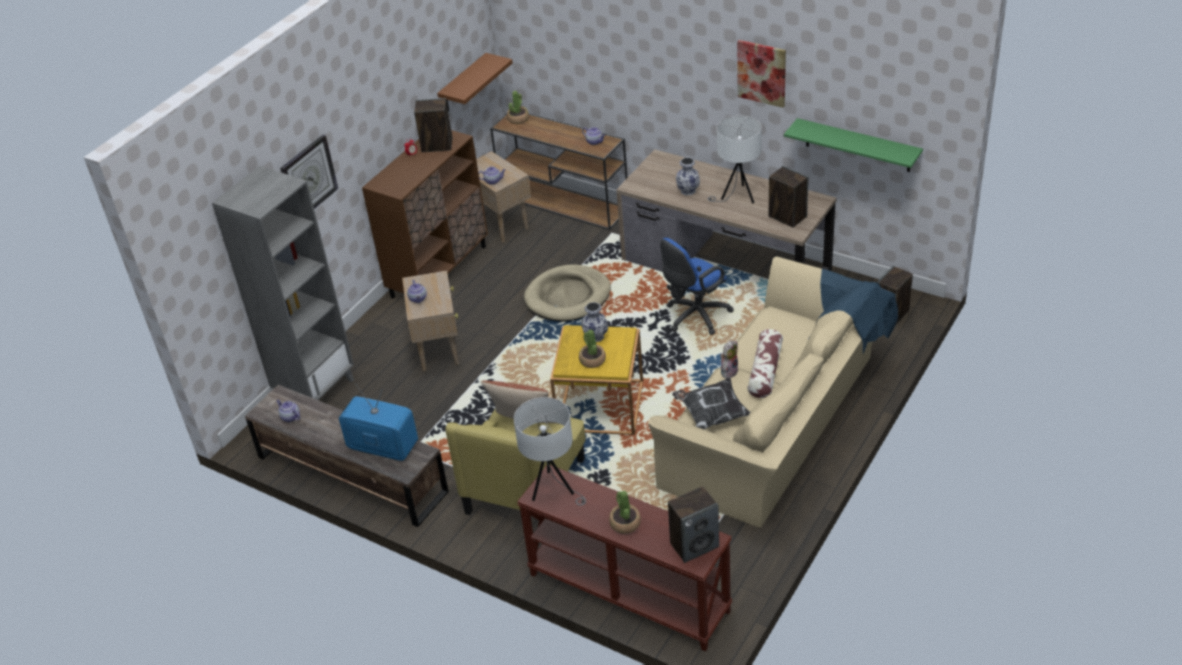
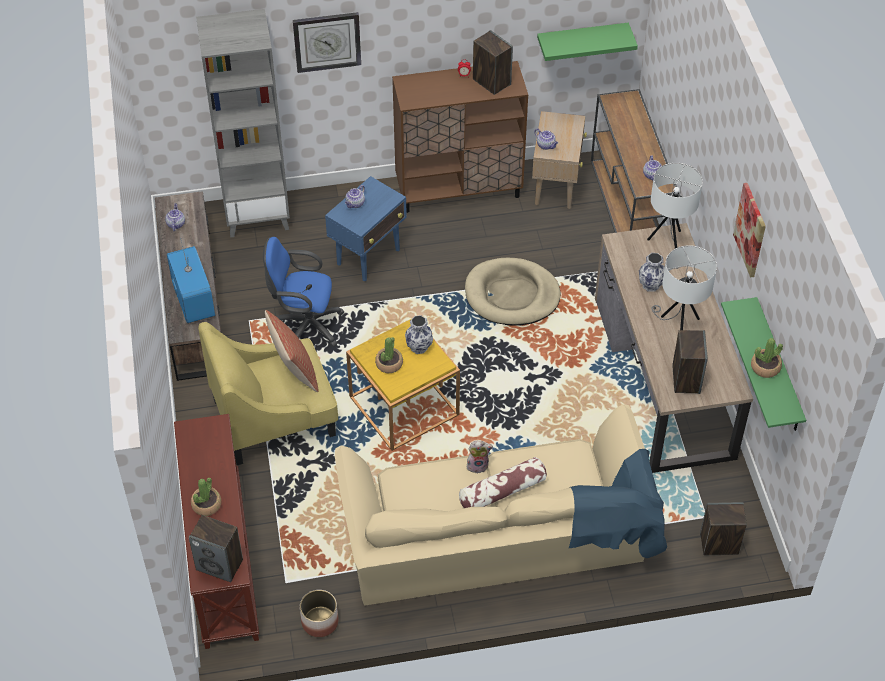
camera: 45 degrees right, 10 degrees up
(438, 350) = (369, 256): beige side table -> blue side table
(463, 84) = (582, 39): brown shelf -> green shelf
(518, 119) = (629, 103): potted plant -> potted plant (765, 367)
(553, 490) = (203, 436): white table lamp -> white table lamp (668, 244)
(694, 317) = (572, 399): blue office chair -> blue office chair (305, 326)
(712, 414) = (416, 486): pillow -> none
(749, 563) = (319, 622): none -> planter

